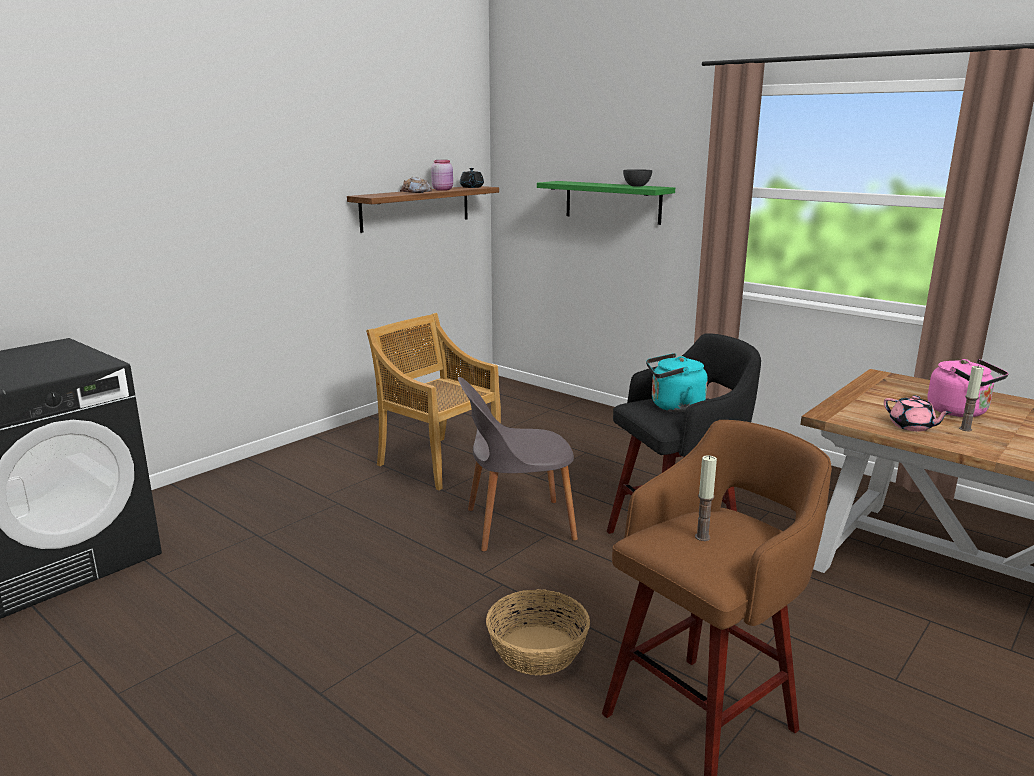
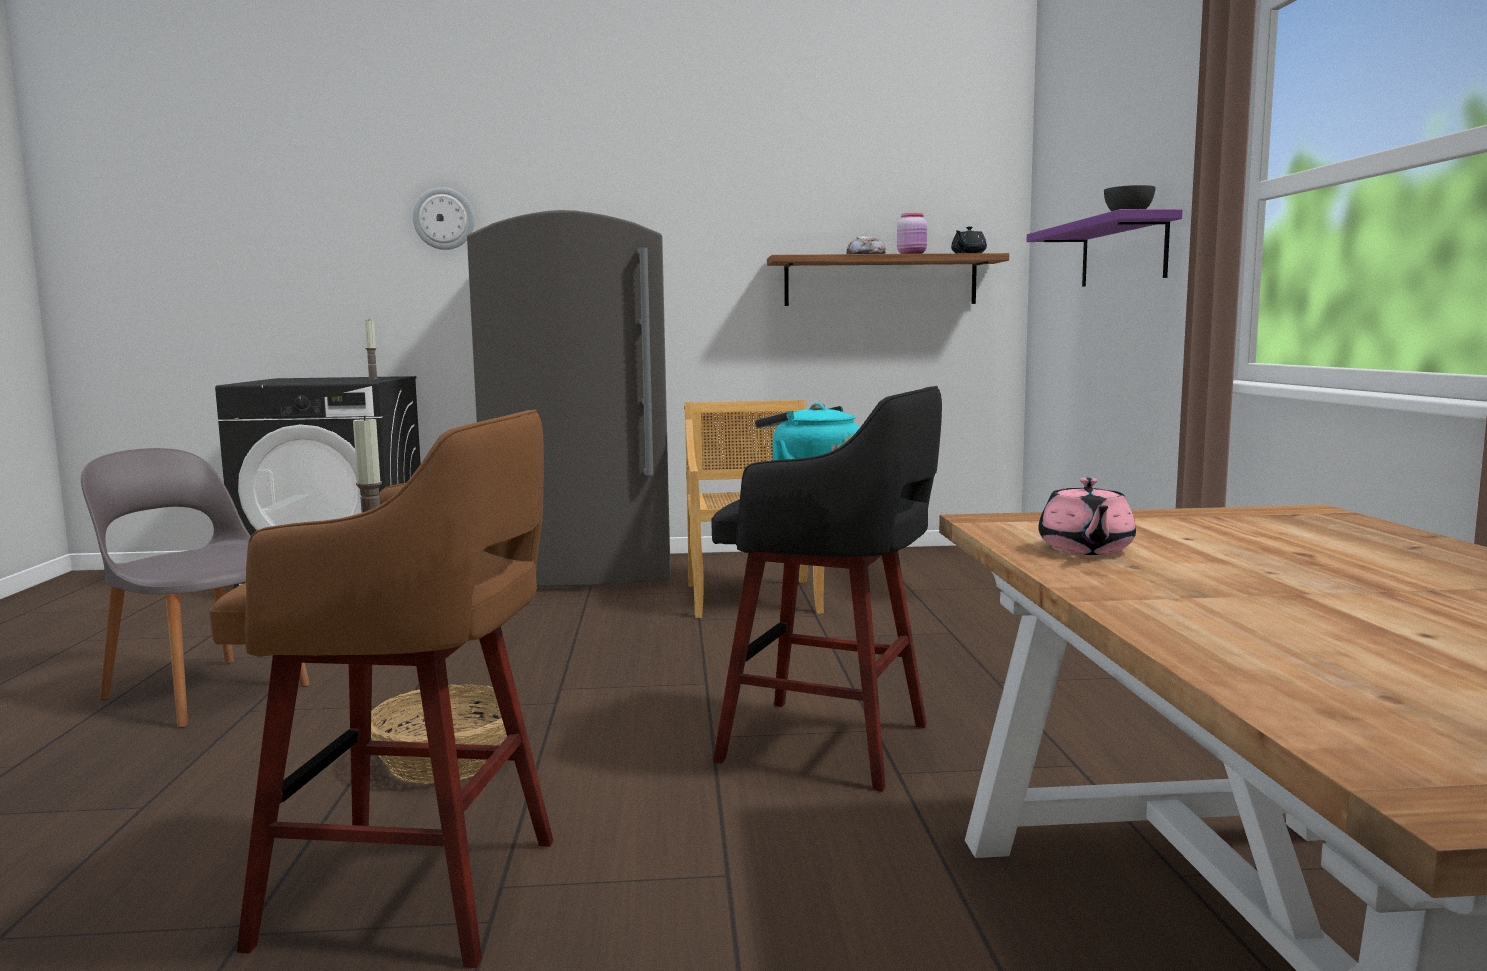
camera: 45 degrees right, 10 degrees down
(73, 174) = (444, 218): none -> wall clock
(271, 476) = (584, 571): none -> grey fridge
(516, 525) = (695, 665): grey chair -> grey chair (204, 690)
(612, 202) = (1123, 252): green shelf -> purple shelf
(961, 412) = (1291, 558): pink kettle -> none
(965, 429) = (1194, 570): candle -> candle (373, 379)

